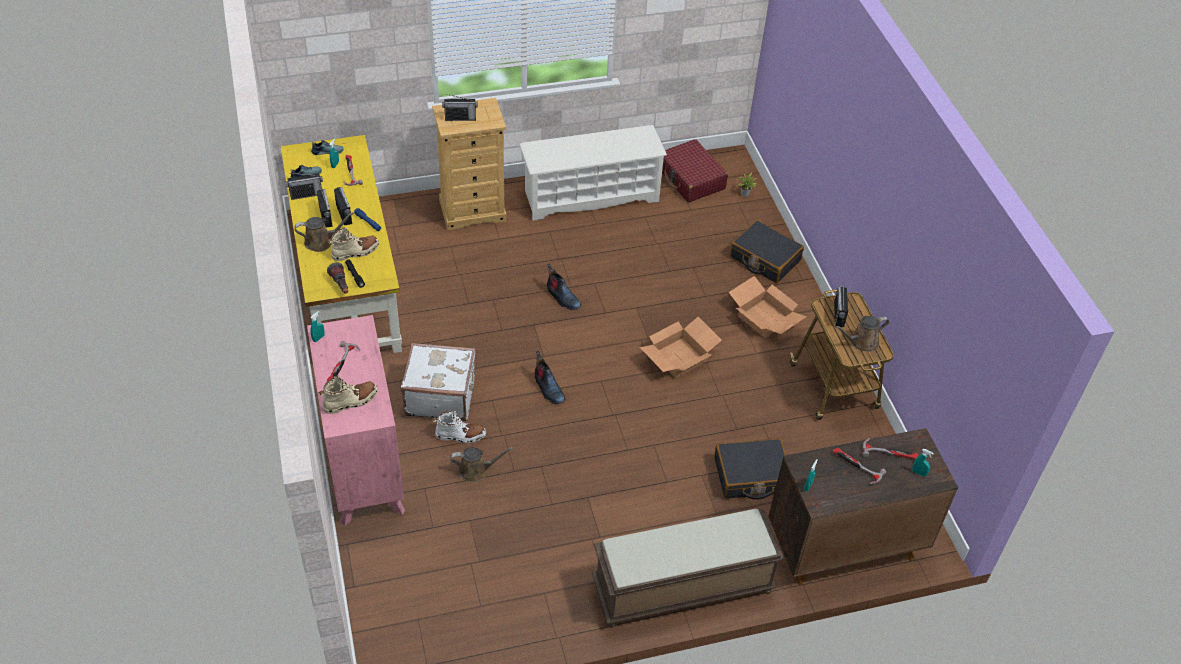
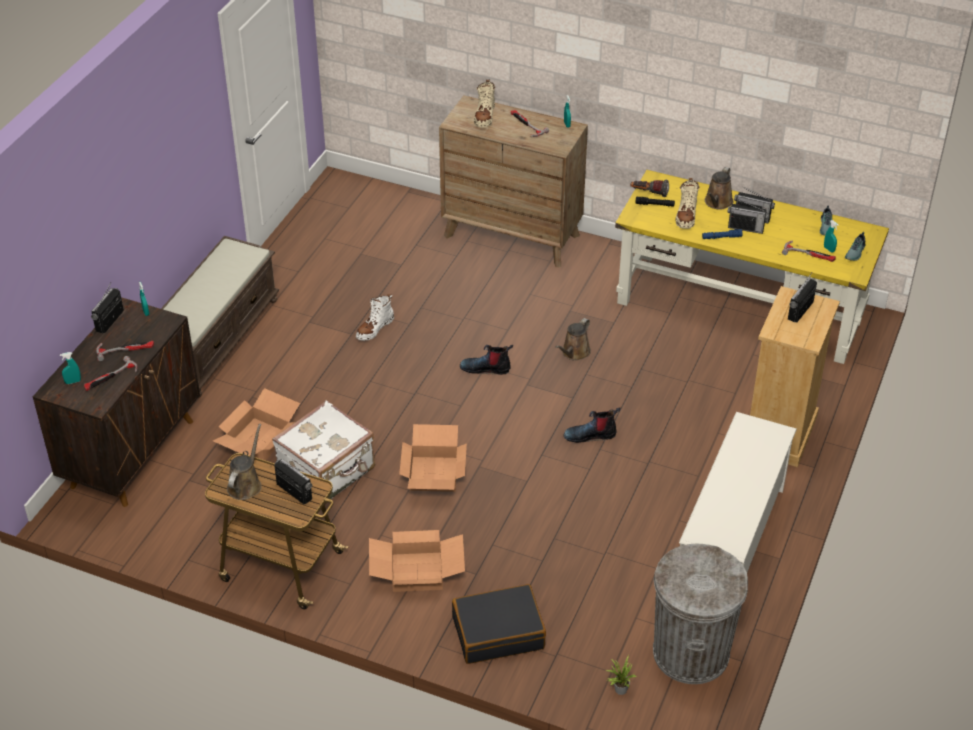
camera: 130 degrees right, 5 degrees down
(306, 194) = (795, 217): radio -> radio (110, 321)
(363, 465) = (512, 235): pink dresser -> brown dresser
(440, 396) = (543, 303): white suitcase -> white suitcase (328, 472)
(460, 435) = (488, 295): white boot -> white boot (375, 328)
(476, 470) = (443, 288): brown watering can -> brown watering can (574, 353)
(691, 179) = (690, 653): red suitcase -> grey trash can
(751, 476) = (259, 440): black suitcase -> cardboard box

